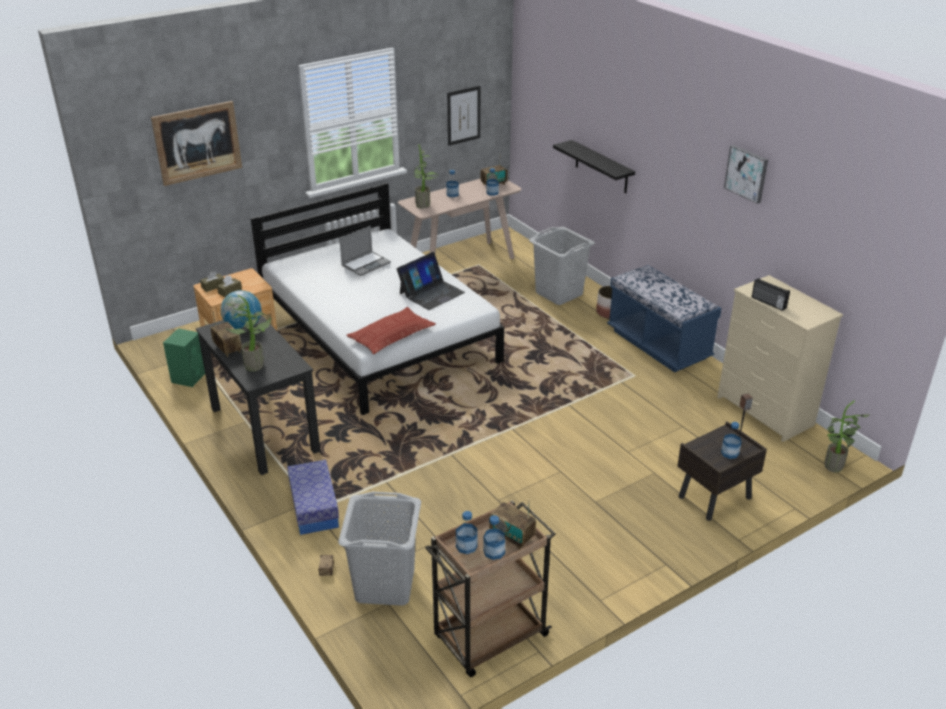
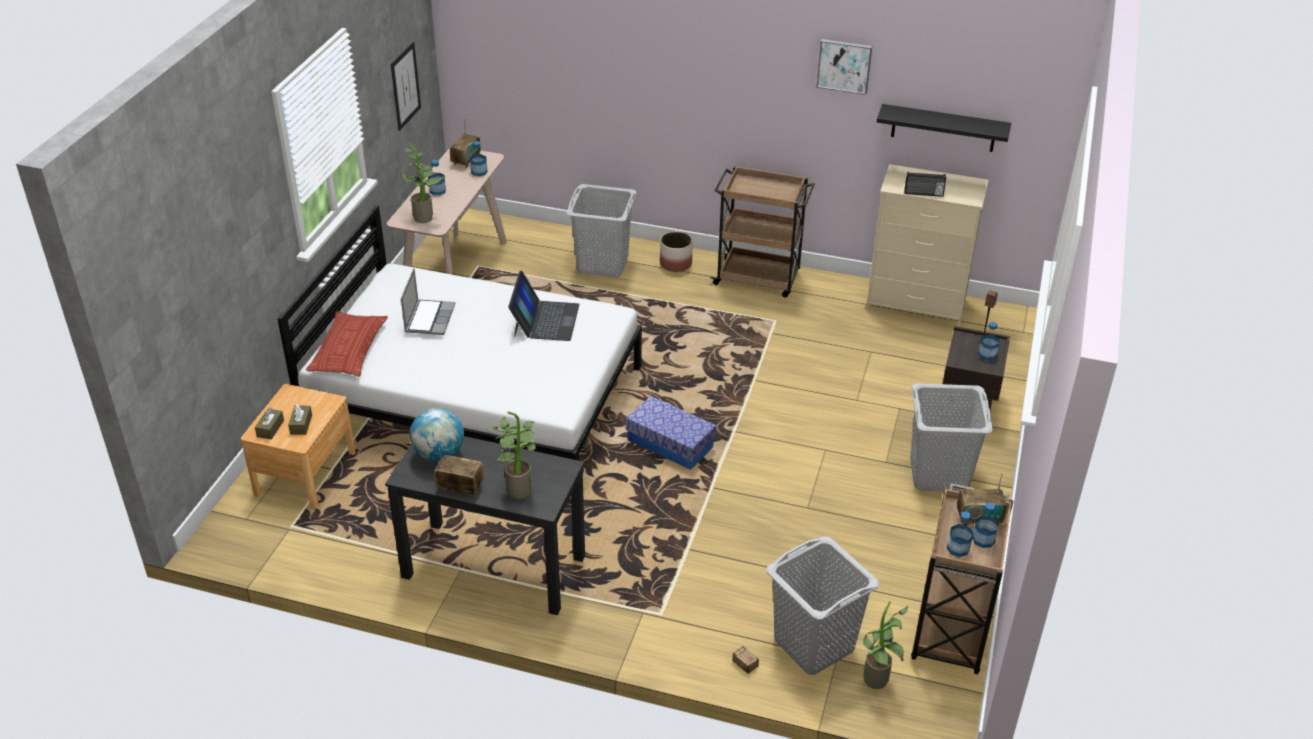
camera: 40 degrees left, 5 degrees up
(189, 377) = (320, 556): green speaker -> none
(197, 142) = (202, 243): picture -> none
(314, 507) = (654, 614): storage box -> storage box (670, 444)
(391, 335) = (570, 387): pillow -> pillow (349, 350)
(601, 167) = (616, 100): black shelf -> black shelf (943, 128)
(626, 531) = (939, 474): none -> grey laundry basket
(658, 344) = (758, 278): blue bench -> brown cart
(834, 468) = (1020, 330): potted plant -> potted plant (878, 682)

